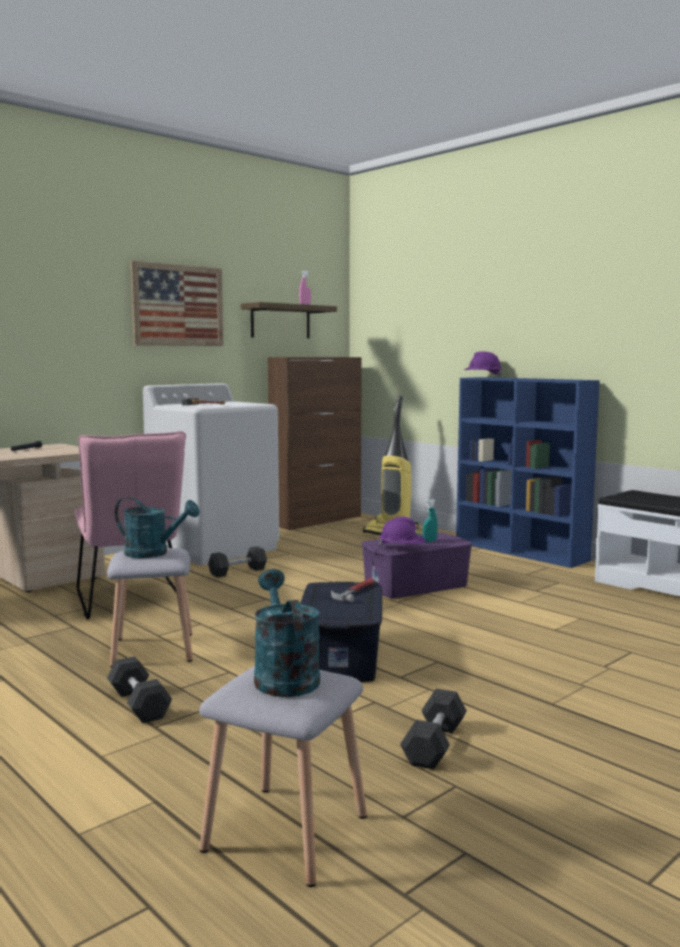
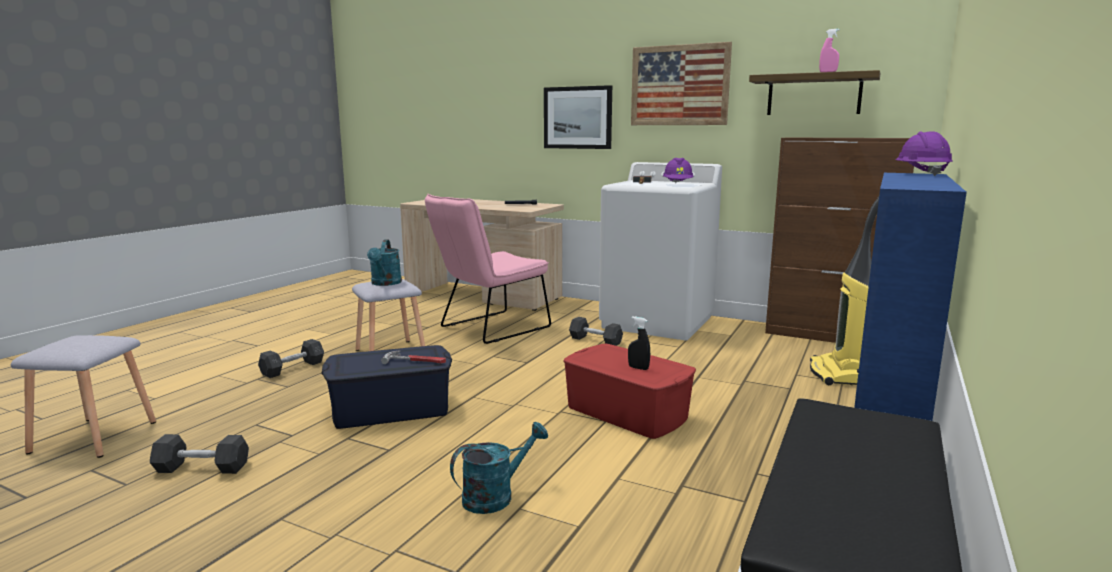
camera: 70 degrees right, 5 degrees up
(68, 335) = (577, 117): none -> picture
(283, 676) = (85, 341): turquoise watering can -> turquoise watering can (496, 496)
(402, 548) = (590, 360): purple hard hat -> purple hard hat (678, 184)
(416, 586) = (626, 413): purple storage box -> red storage box
(429, 541) = (638, 368): turquoise spray bottle -> black spray bottle

